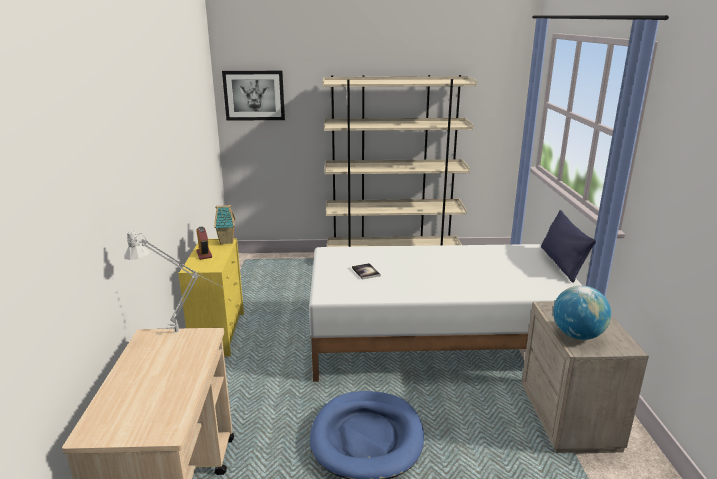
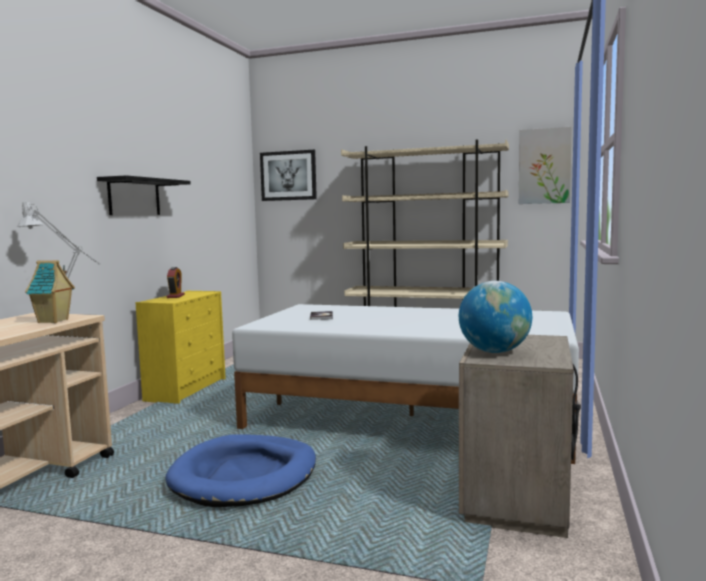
camera: 20 degrees right, 15 degrees down
(163, 168) = (134, 197): none -> black shelf
(227, 241) = (208, 292): toy house -> toy house (53, 321)
(495, 96) = (544, 166): none -> picture
(561, 263) = (568, 322): blue pillow -> none

